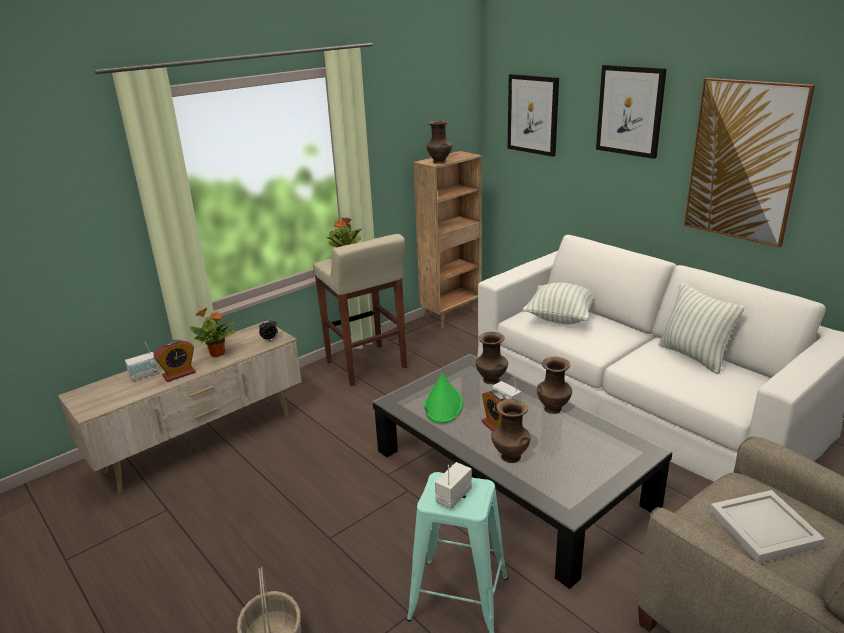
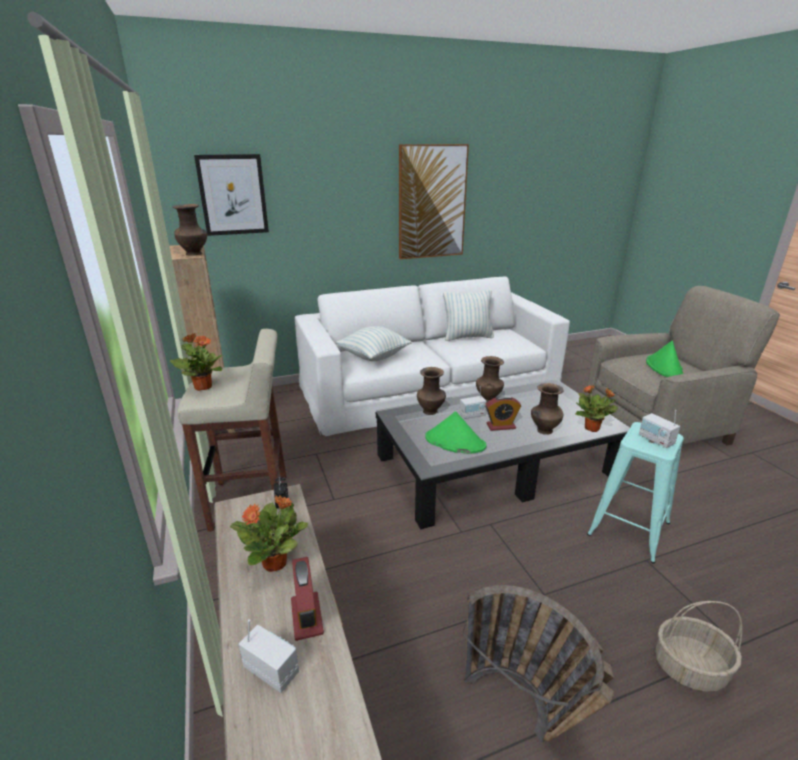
camera: 70 degrees left, 0 degrees up
(145, 375) = (271, 670): radio -> radio turned 45 degrees counterclockwise
(213, 541) = (526, 713): none -> basket
(546, 493) = (592, 428): none -> potted plant
(630, 111) = (340, 177): picture -> none
(763, 529) = (664, 367): white tray -> green hat

